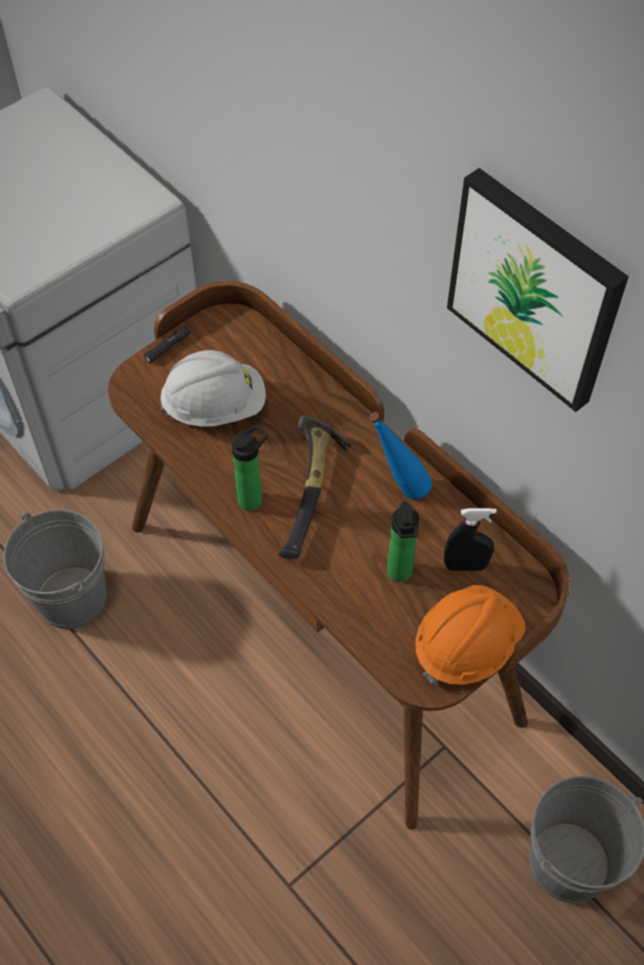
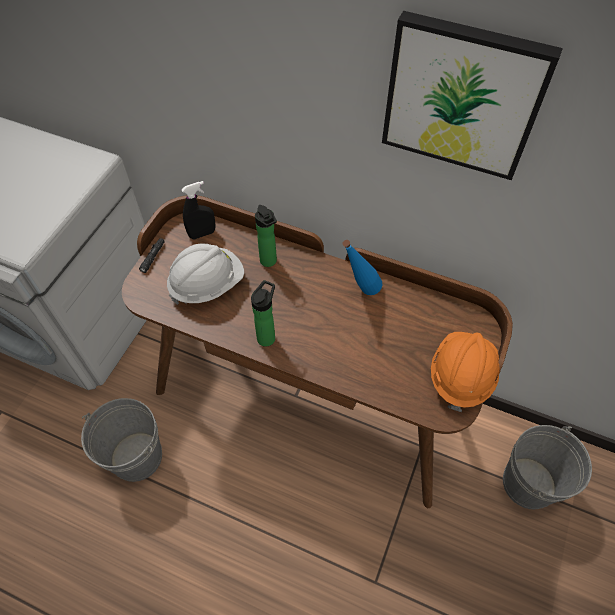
camera: 25 degrees left, 0 degrees up
(313, 493) = (306, 316): hammer -> none
(400, 575) = (393, 347): bottle -> bottle (269, 262)
(465, 565) = (430, 324): black spray bottle -> black spray bottle (202, 234)

